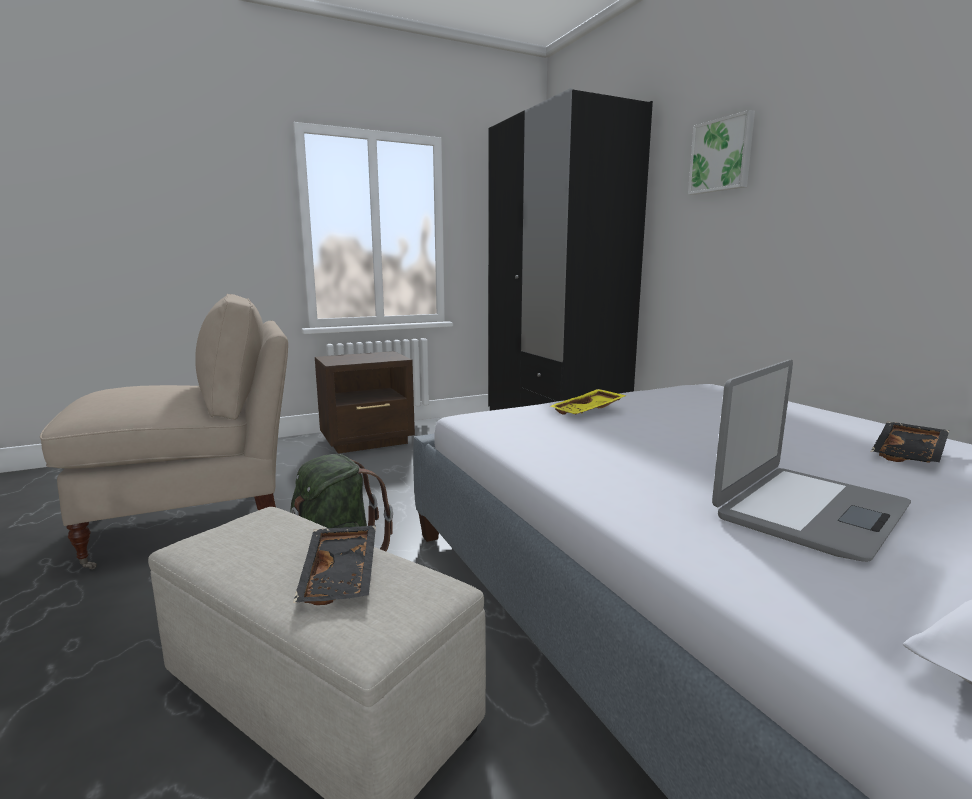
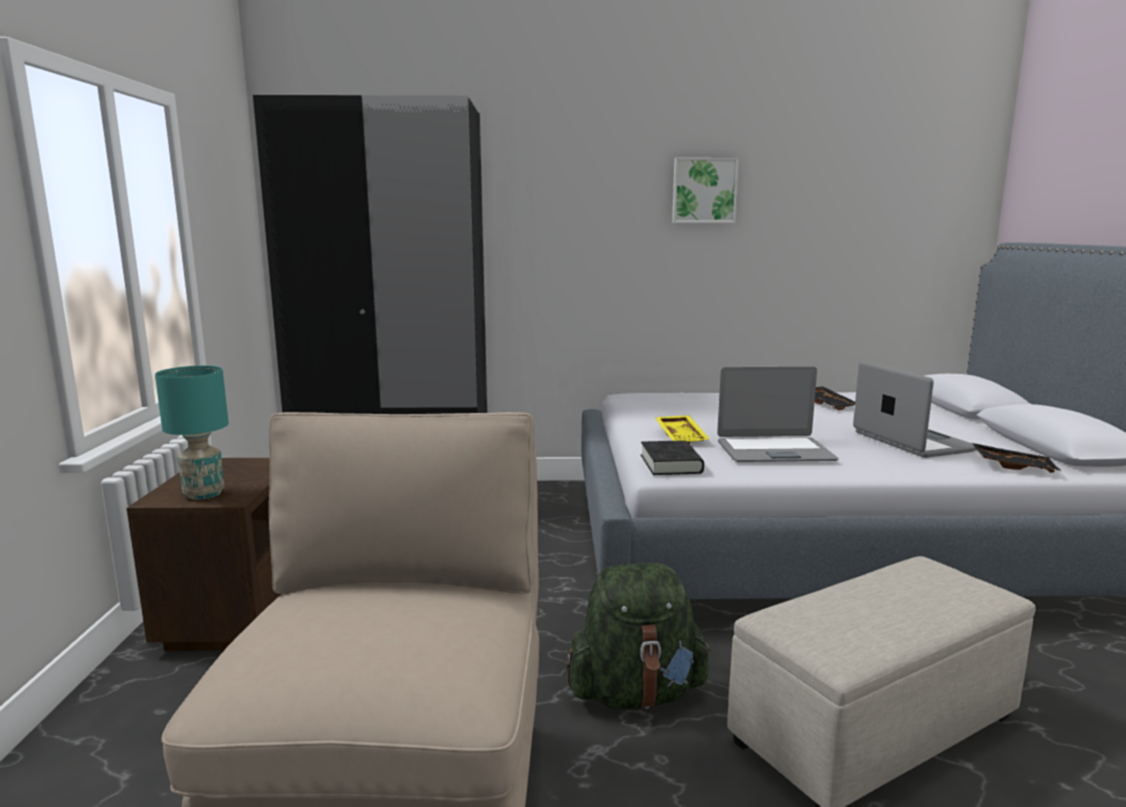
camera: 65 degrees left, 0 degrees up
(339, 359) = (204, 494): none -> turquoise table lamp
(342, 575) = (910, 591): black tray -> black tray (1013, 466)
(495, 416) = (671, 464): none -> black book
(599, 443) = (774, 451): none -> laptop
(722, 155) = (573, 185): picture -> picture (704, 190)

